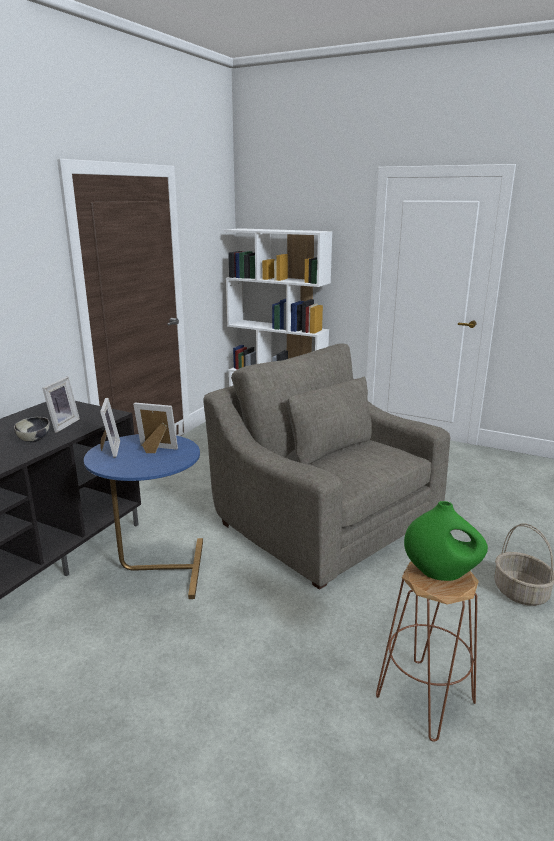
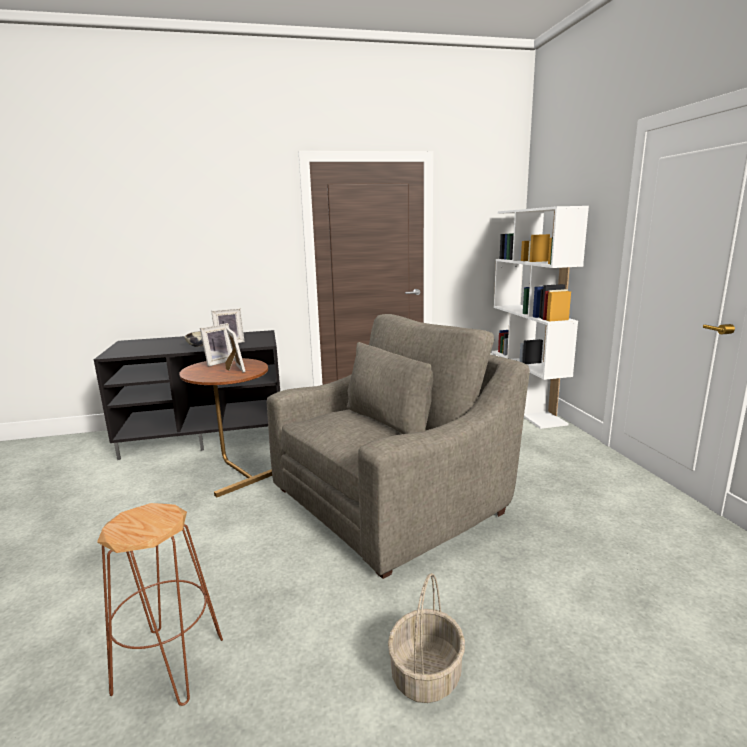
camera: 50 degrees right, 5 degrees down
(155, 569) = (237, 469): blue side table -> brown side table
(325, 520) = (390, 498): grey armchair -> grey armchair turned 45 degrees clockwise
(441, 573) = (147, 521): green vase -> none

